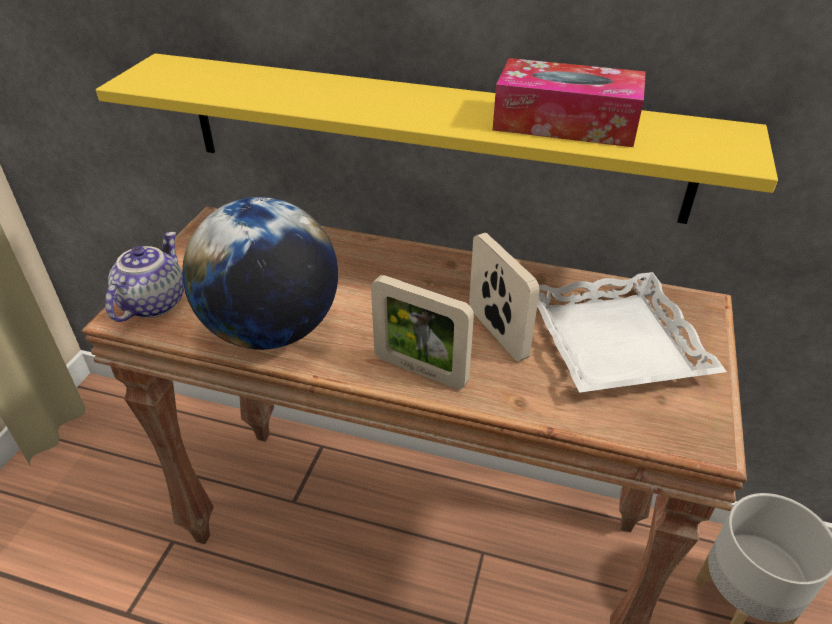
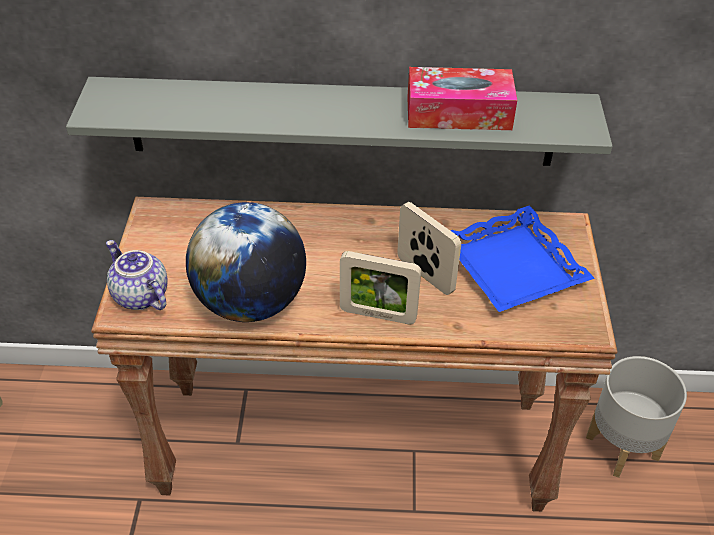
camera: 15 degrees left, 5 degrees up
(152, 303) = (139, 296): teapot -> teapot turned 45 degrees counterclockwise
(429, 136) = (342, 122): yellow shelf -> grey shelf
(617, 341) = (514, 266): white tray -> blue tray

